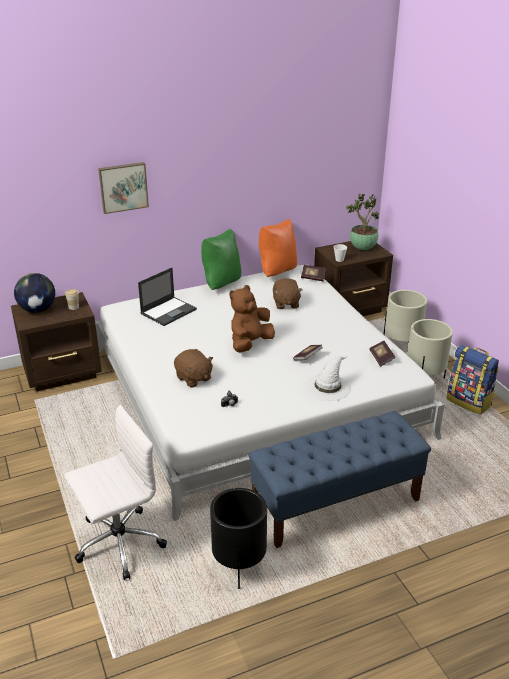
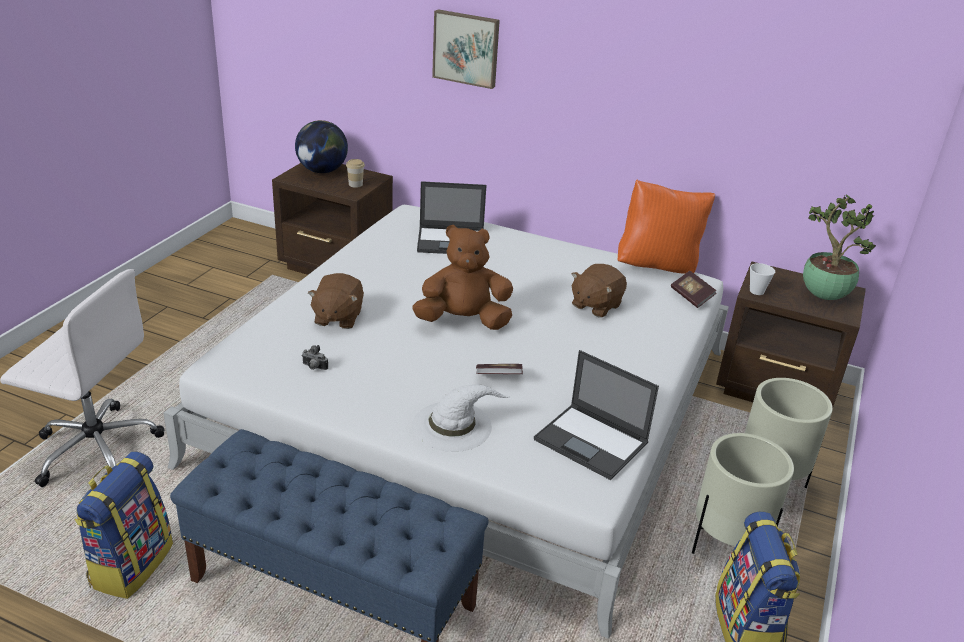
camera: 45 degrees right, 0 degrees up
(221, 283) = (564, 244): green pillow -> none
(239, 566) = (131, 564): black planter -> backpack
(381, 358) = (592, 442): book -> laptop

